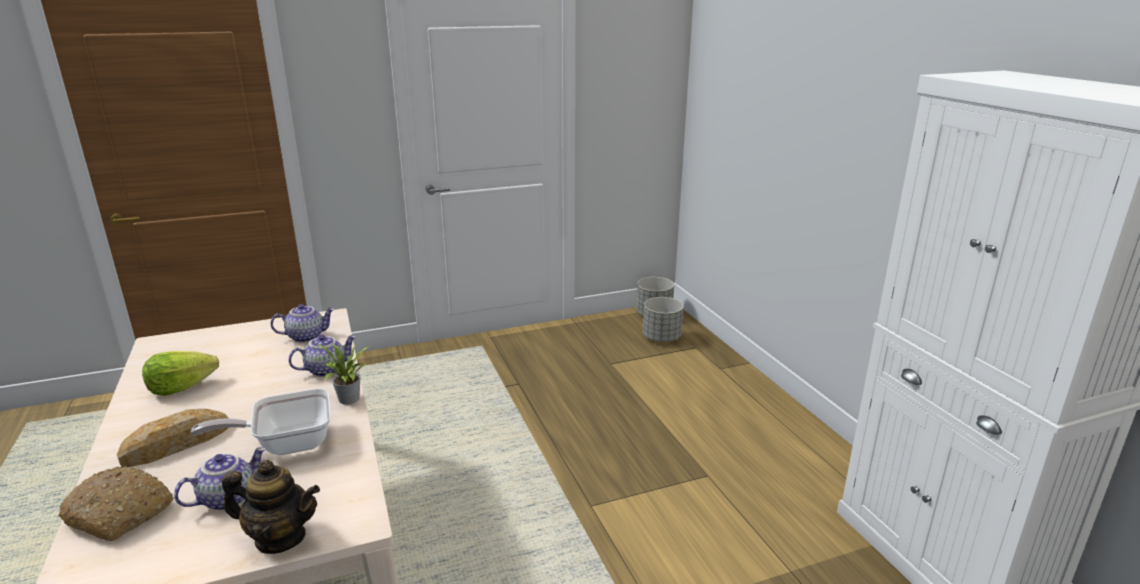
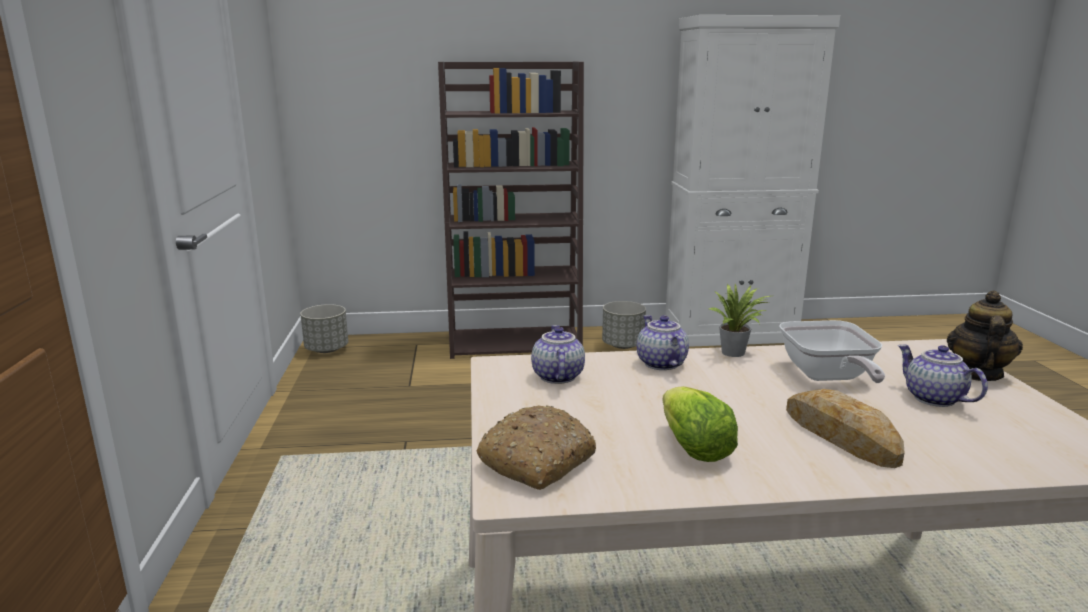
camera: 75 degrees left, 5 degrees down
(121, 513) = (988, 451): bread -> bread (537, 460)
(662, 338) = (381, 354): grey planter -> grey planter (623, 345)
(744, 395) = (516, 343): none -> brown bookcase

